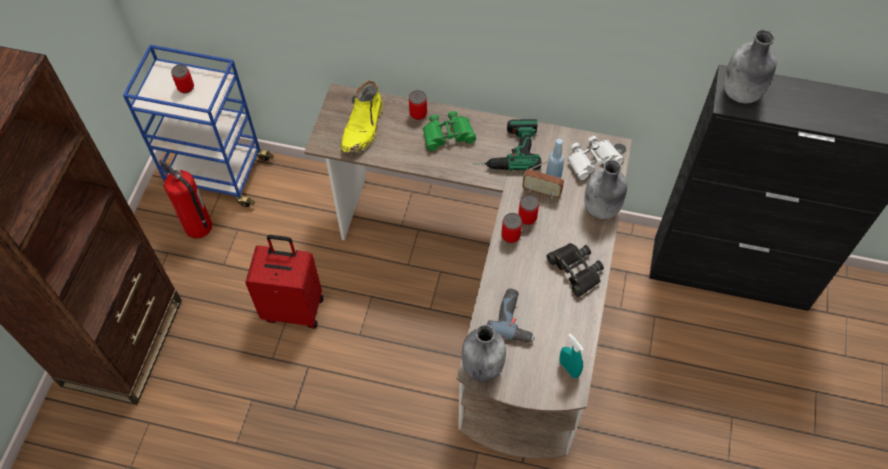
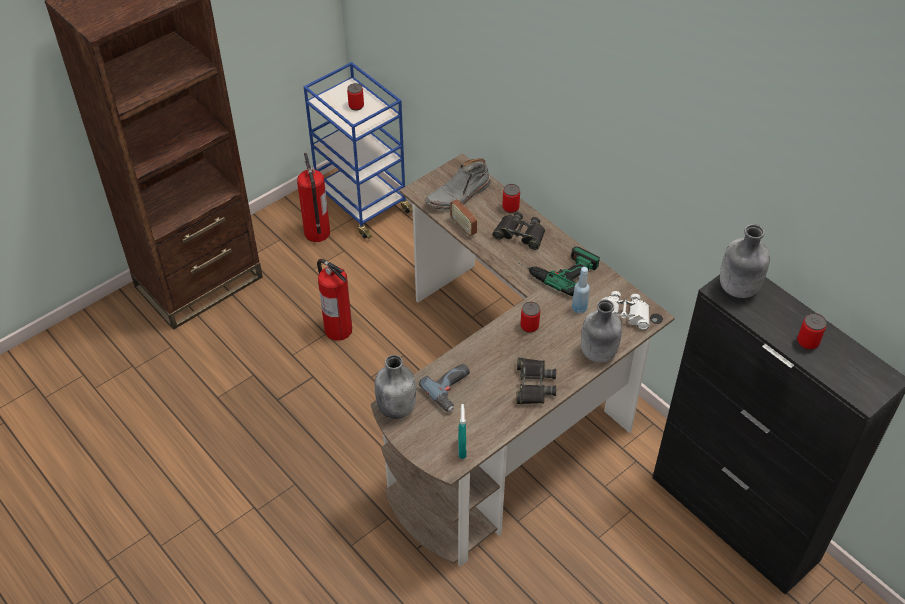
camera: 35 degrees right, 10 degrees down
(294, 308) = (338, 329): red suitcase -> fire extinguisher
(363, 127) = (458, 195): yellow boot -> grey boot
(447, 135) = (520, 234): green binoculars -> black binoculars
(510, 235) = (504, 331): can -> can (807, 342)
(541, 191) = (559, 314): radio -> radio (463, 227)

